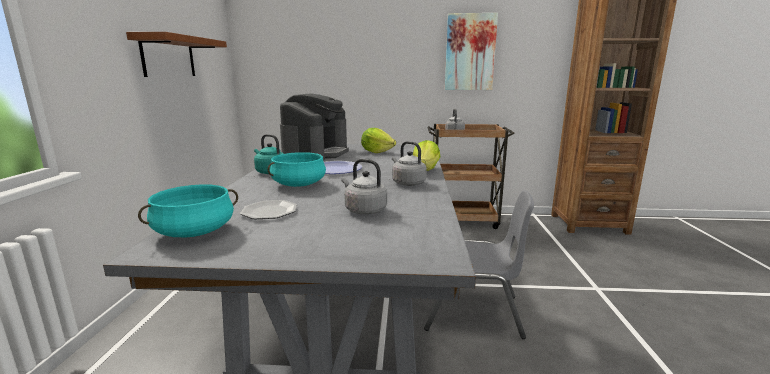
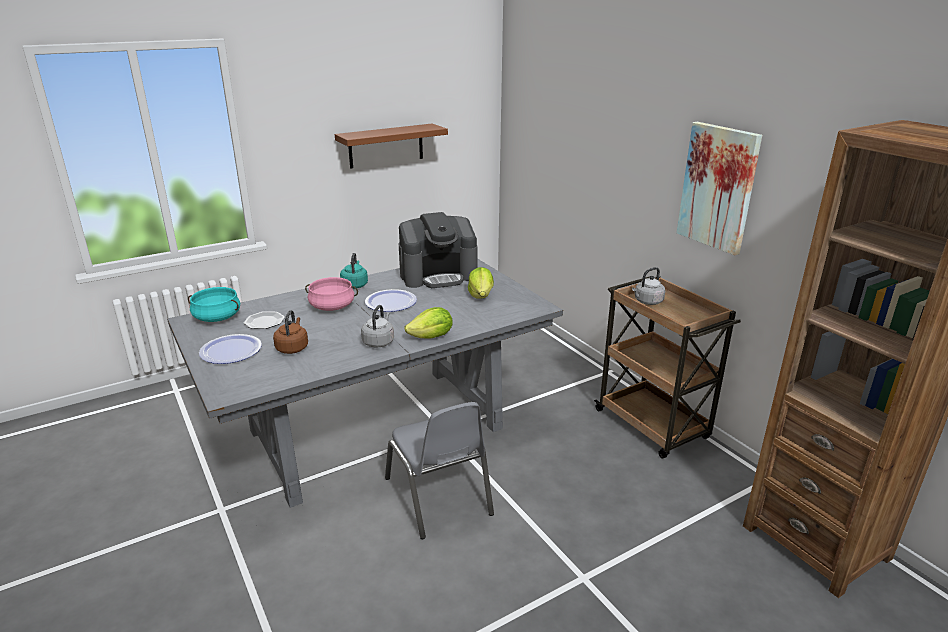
camera: 55 degrees right, 10 degrees up
(299, 184) = (332, 306): turquoise cooking pot -> pink cooking pot
(314, 238) = (231, 350): none -> plate
(363, 210) = (292, 348): grey kettle -> brown kettle

